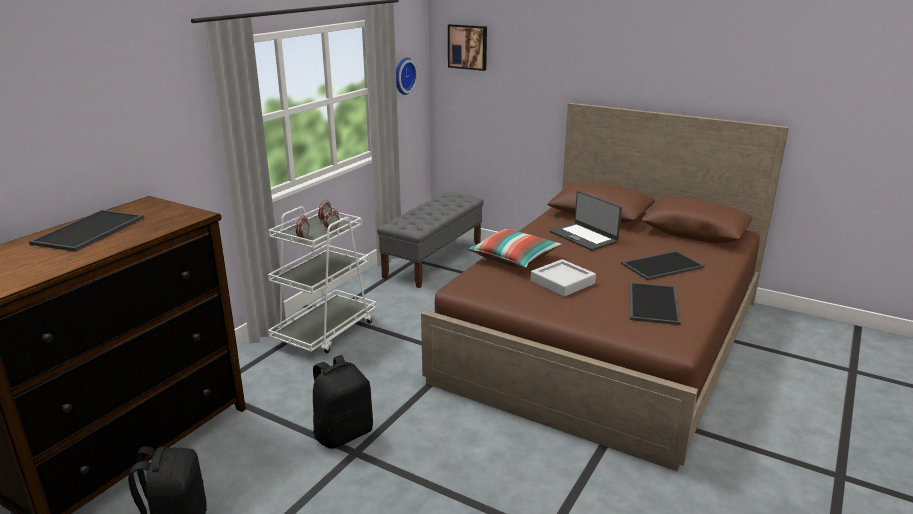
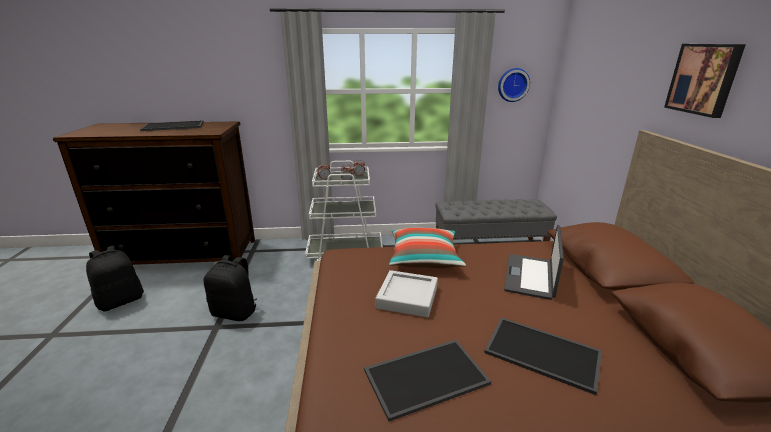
camera: 55 degrees right, 0 degrees up
(468, 47) = (582, 62): picture -> picture (704, 79)

